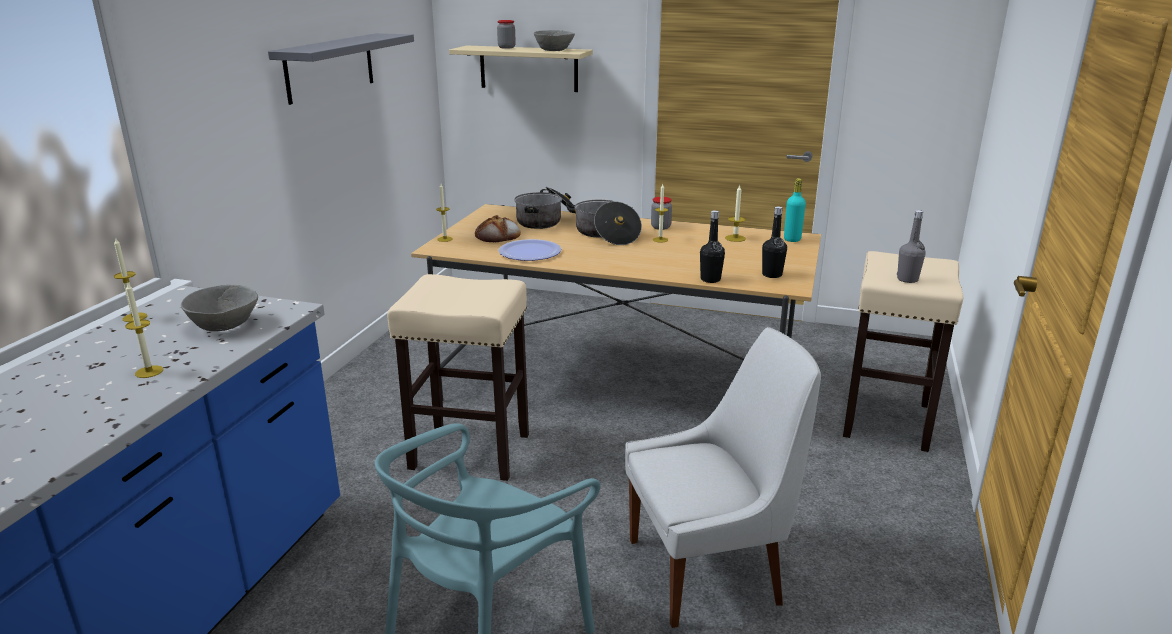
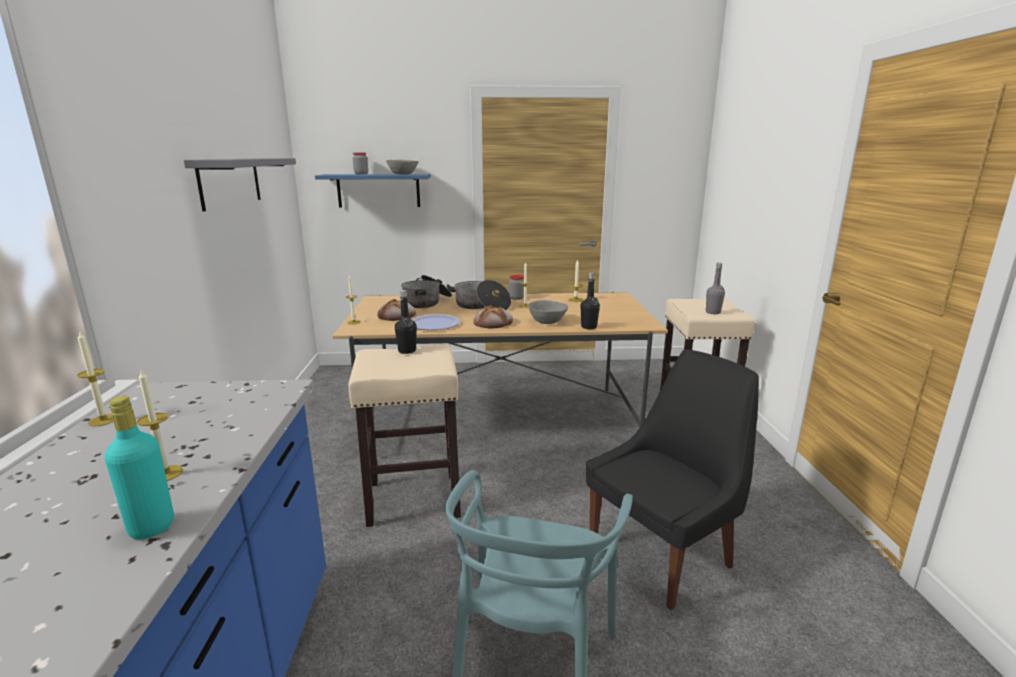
camera: 20 degrees left, 5 degrees down
(223, 325) = (221, 413): grey bowl -> grey bowl (547, 322)
(528, 68) = (378, 190): beige shelf -> blue shelf
(599, 259) = (493, 323): none -> bread
(709, 570) = (663, 553): white chair -> black chair
(772, 275) = (626, 319): black bottle -> black bottle (407, 351)
(792, 239) = (613, 297): turquoise bottle -> turquoise bottle (152, 527)

